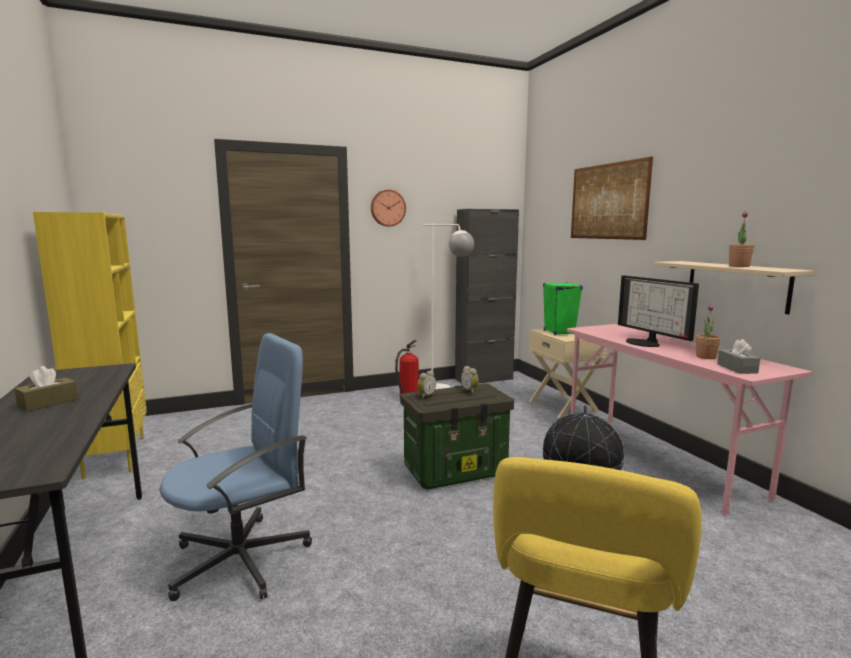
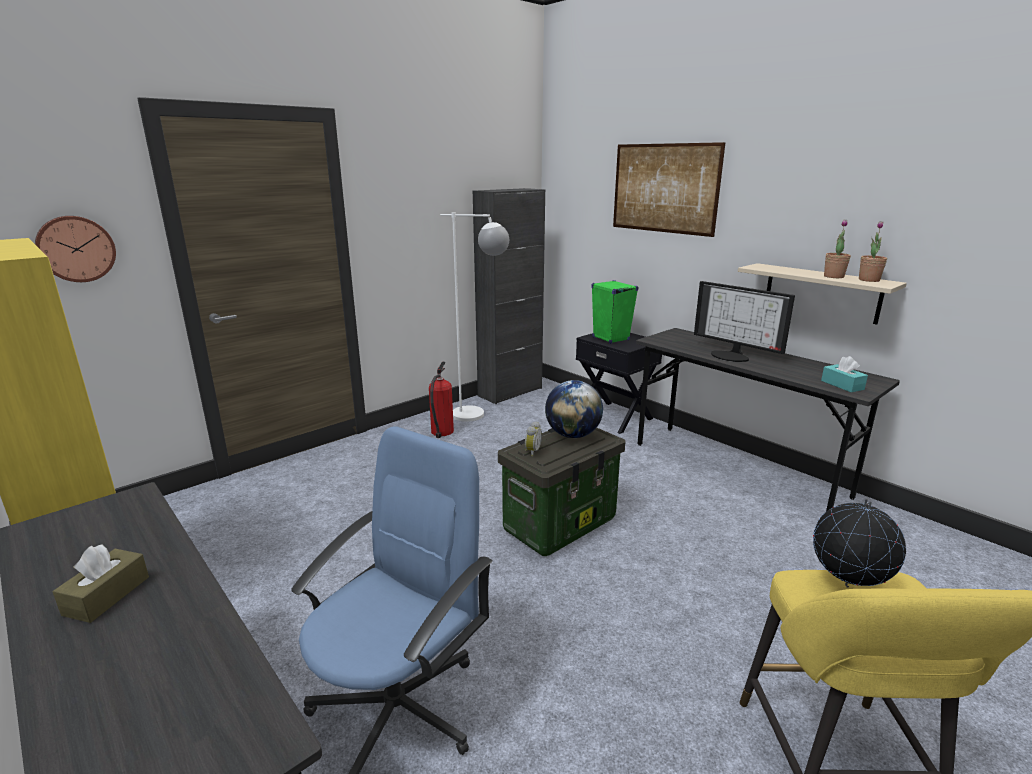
camera: 20 degrees left, 10 degrees up
(387, 208) = (392, 193): wall clock -> wall clock (76, 249)
(470, 390) = (572, 435): alarm clock -> globe
(564, 406) = (615, 417): beige nightstand -> black nightstand
(657, 459) = (737, 469): pink desk -> grey desk
(706, 357) = (802, 371): potted plant -> potted plant (869, 280)
(737, 368) = (842, 385): grey tissue box -> turquoise tissue box

